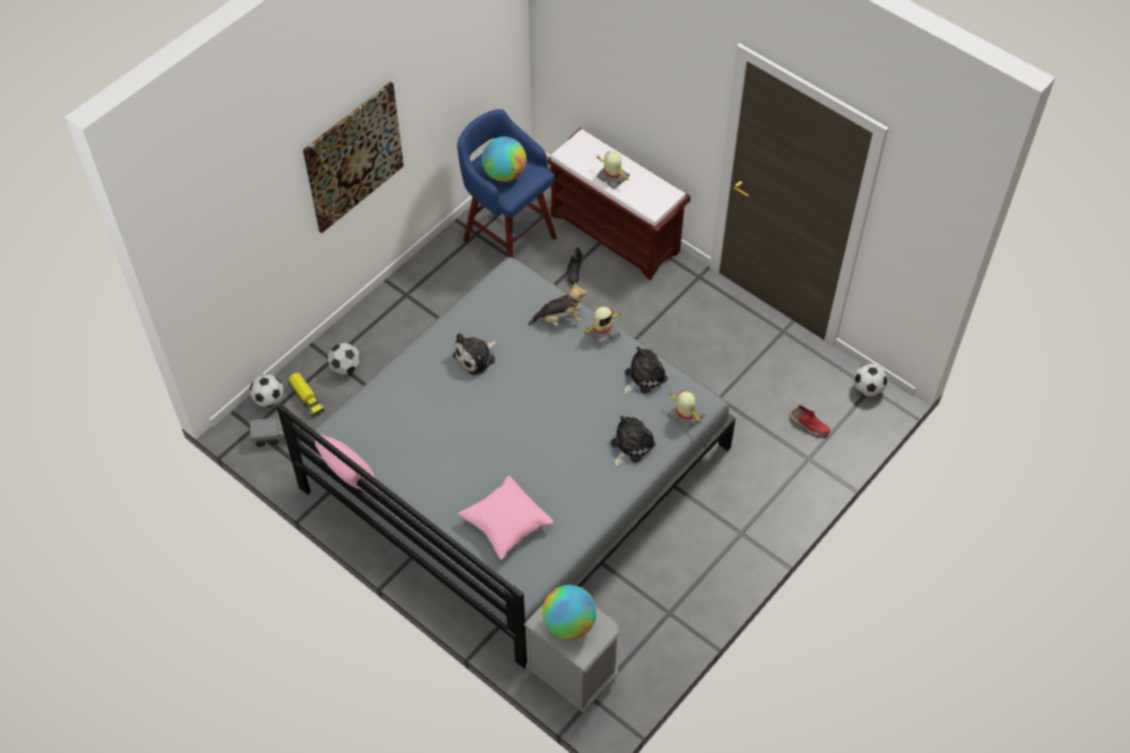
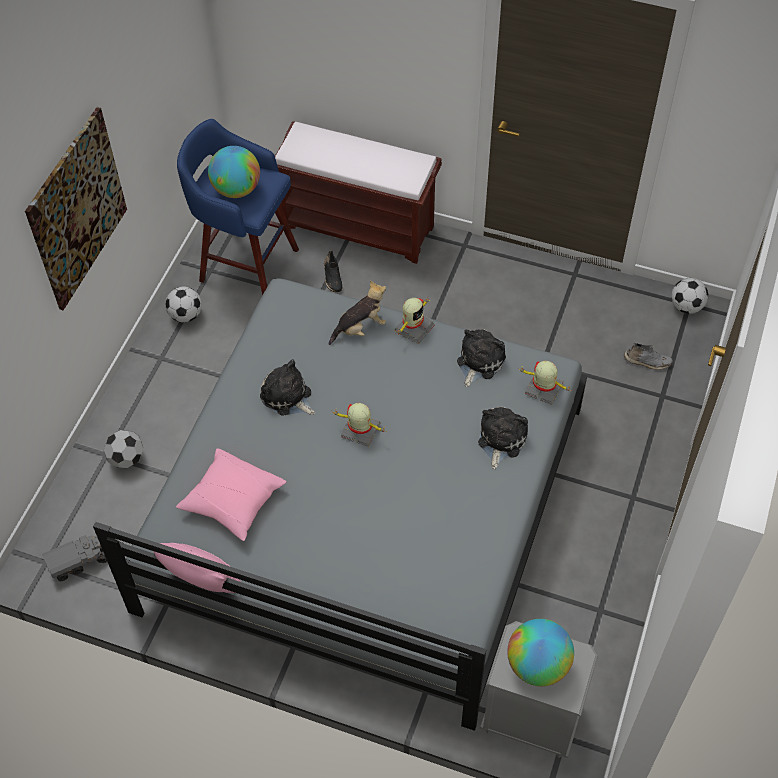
camera: 20 degrees left, 0 degrees up
(269, 399) = (52, 523): football -> football (186, 315)
(306, 397) = (95, 507): toy truck -> none
(477, 357) = (288, 397): plush toy -> plush toy turned 105 degrees clockwise
(506, 523) = (405, 573): pink pillow -> pink pillow (232, 501)
(612, 177) = (352, 162): toy robot -> toy robot (360, 431)
(808, 425) = (647, 362): red shoe -> grey shoe

